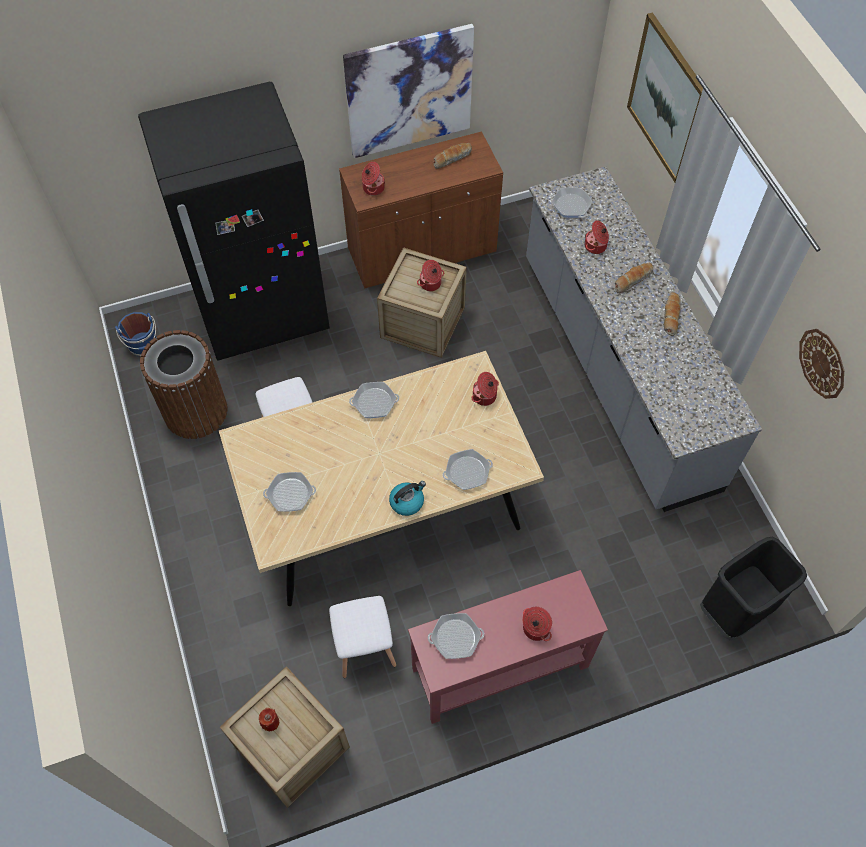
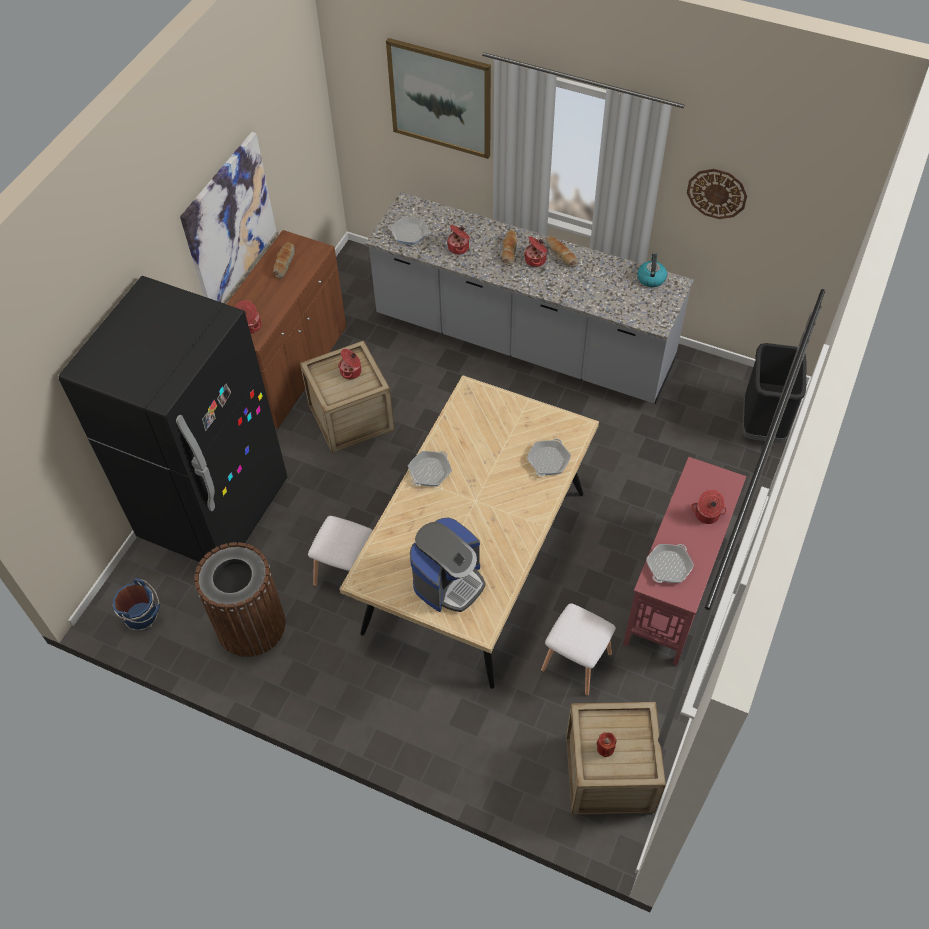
camera: 45 degrees left, 5 degrees down
(290, 494) = (449, 582): frying pan -> coffee machine
(407, 501) = (533, 513): kettle -> kettle (651, 278)
(485, 396) = (499, 404): cooking pot -> cooking pot (536, 260)

